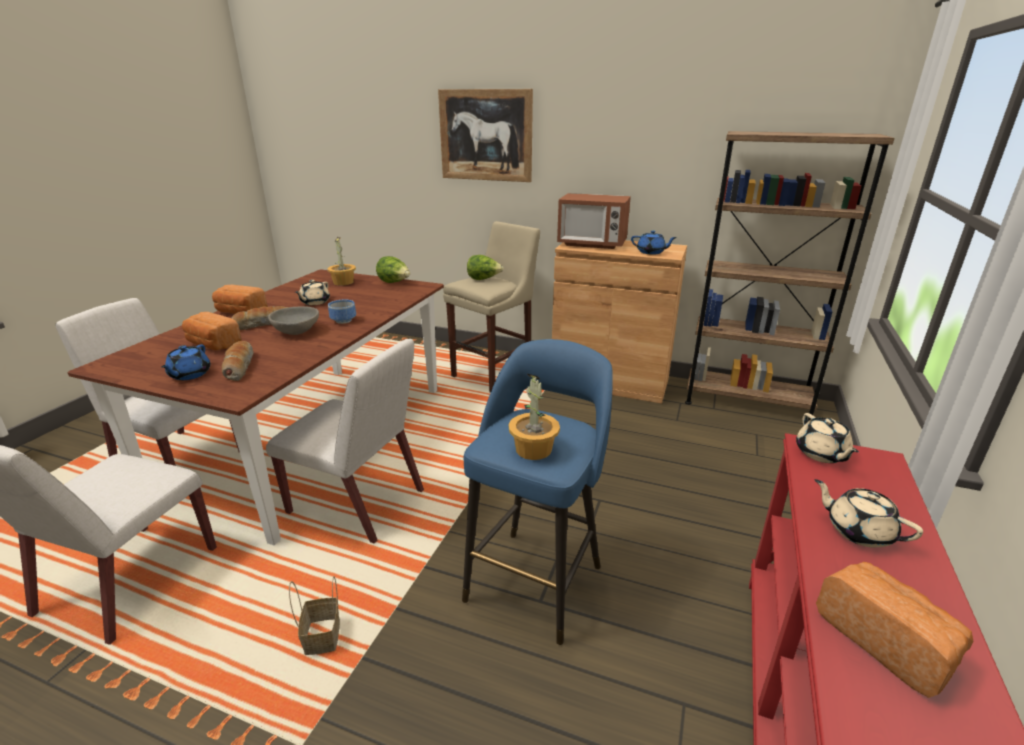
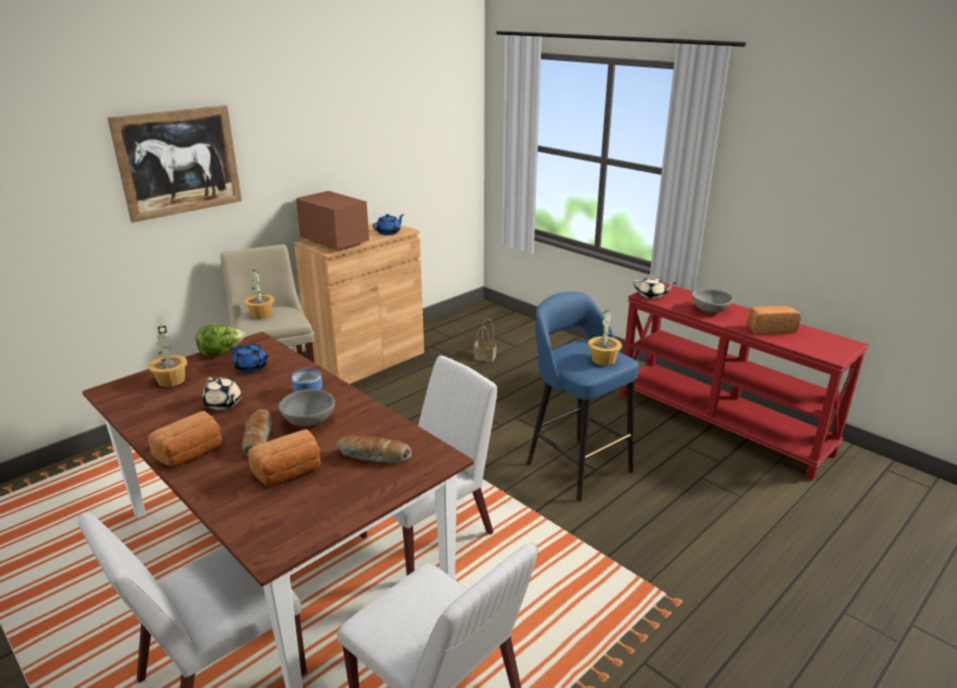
camera: 65 degrees left, 0 degrees up
(189, 375) = (366, 486): blue teapot -> blue teapot (251, 368)
(323, 638) = (580, 574): basket -> basket (486, 357)
(483, 279) = (261, 314): lettuce -> potted plant
(592, 244) = (335, 242): microwave -> microwave turned 90 degrees counterclockwise
(746, 401) = (455, 324): brown bookcase -> none
(858, 531) = (710, 310): beige teapot -> grey bowl

